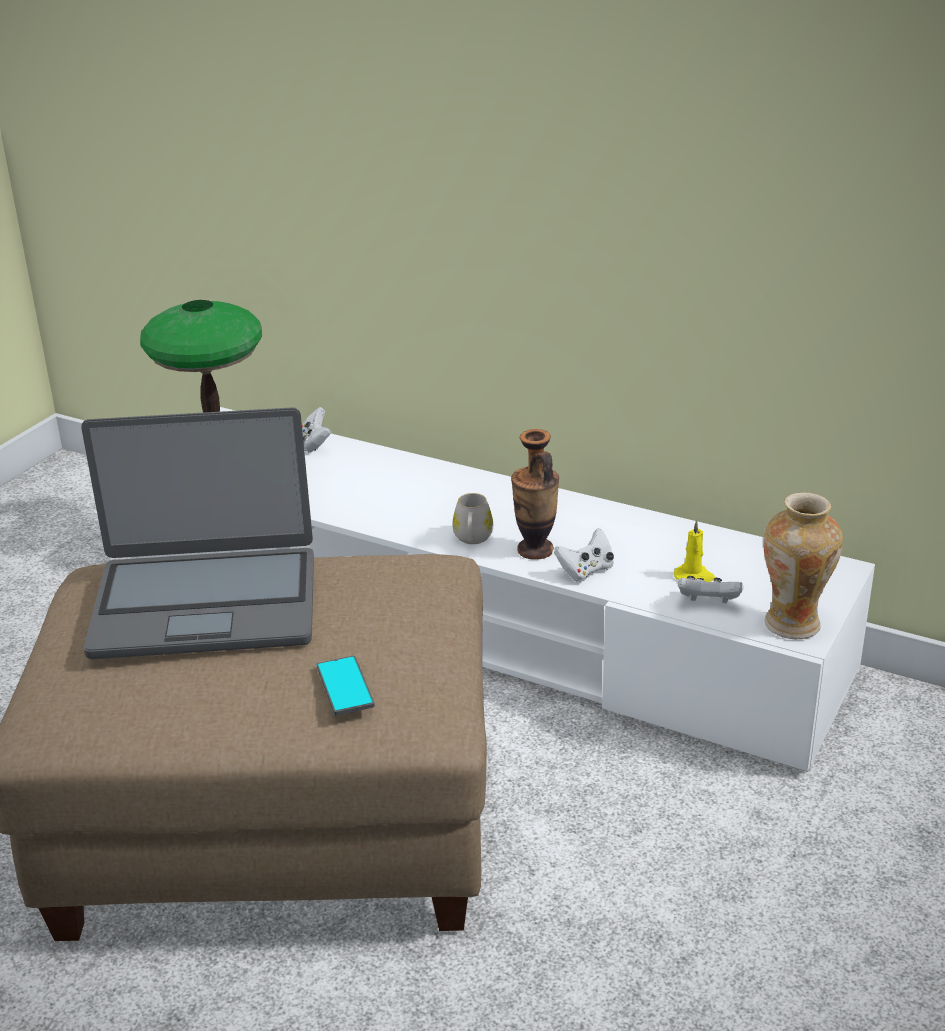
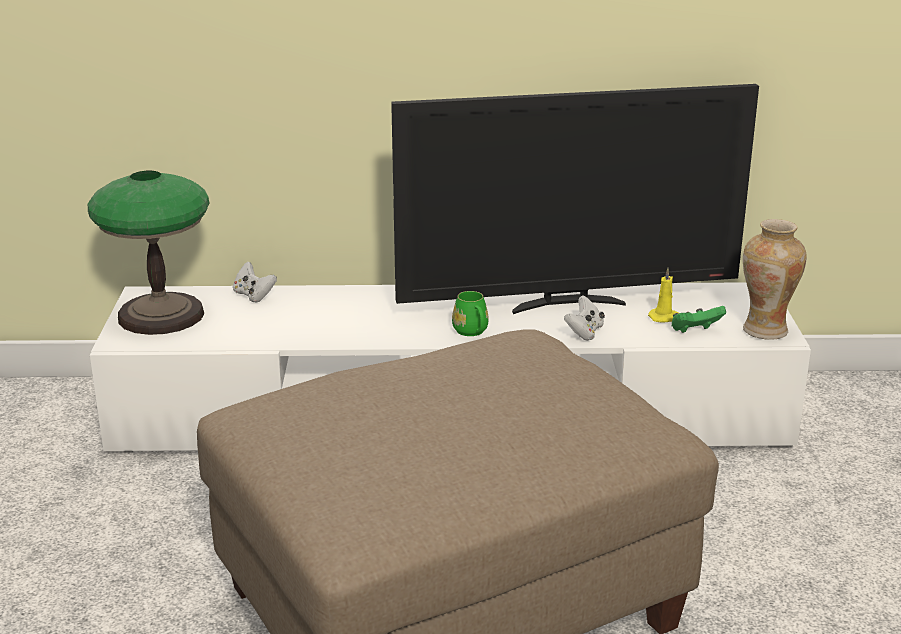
camera: 30 degrees left, 5 degrees down
(206, 603) = (386, 403): laptop -> none
(345, 686) = (580, 427): phone -> none
(472, 539) = (472, 332): white mug -> green mug
(535, 550) = (529, 328): vase -> none
(606, 531) = (567, 303): none -> television
(708, 603) = (695, 331): white game controller -> green game controller

